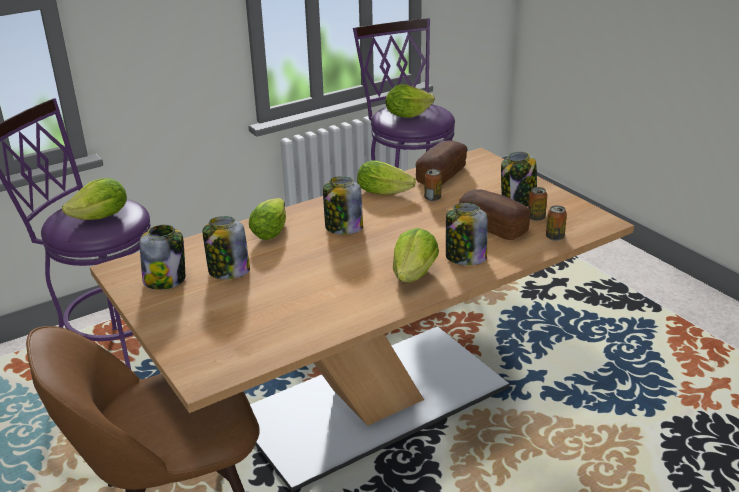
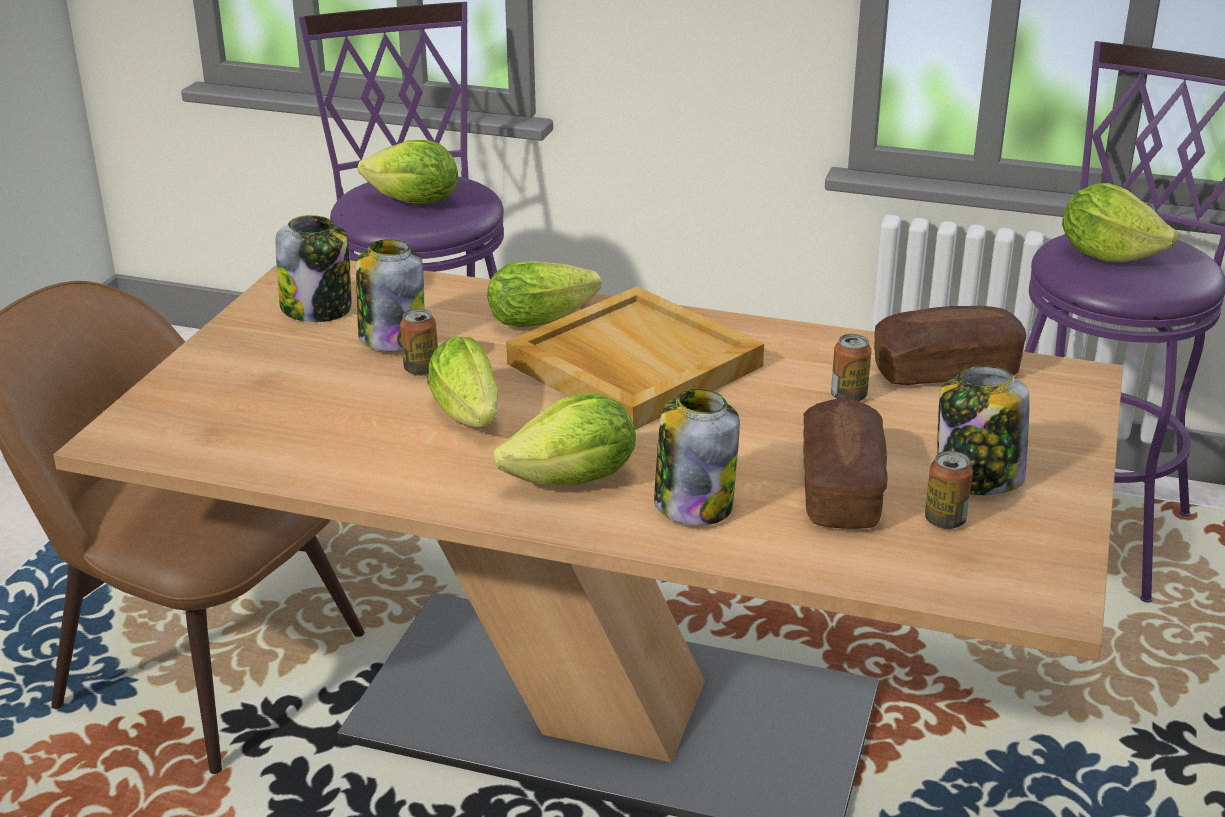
camera: 50 degrees right, 0 degrees up
(343, 228) = (632, 365): jar -> beige tray
(386, 192) = (803, 350): lettuce -> lettuce (469, 415)
(554, 237) = (902, 567): can -> can (421, 369)

